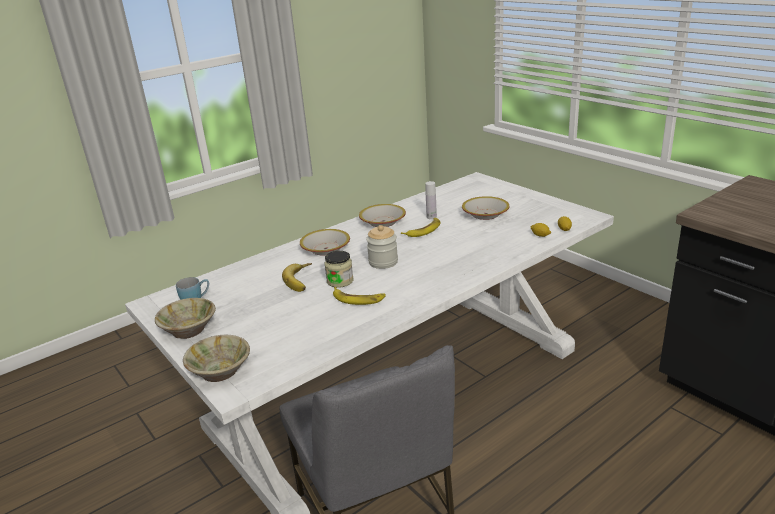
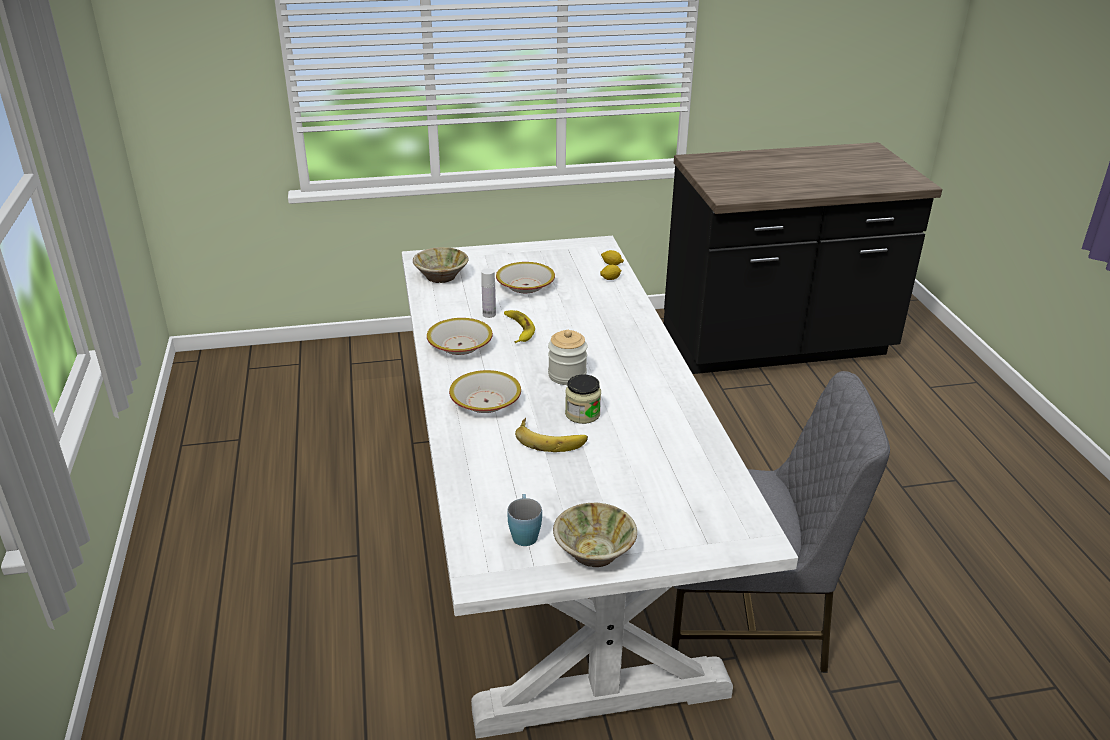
camera: 65 degrees left, 5 degrees up
(221, 371) = (714, 542): beige bowl -> beige bowl (441, 276)
(358, 299) = (637, 414): banana -> none

